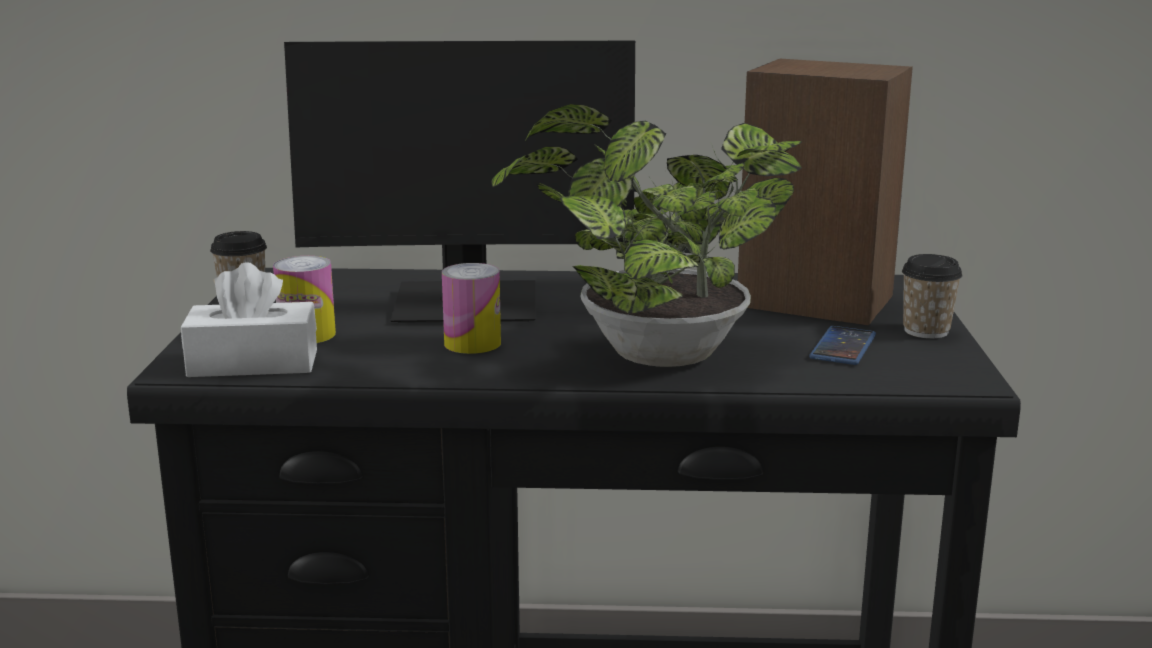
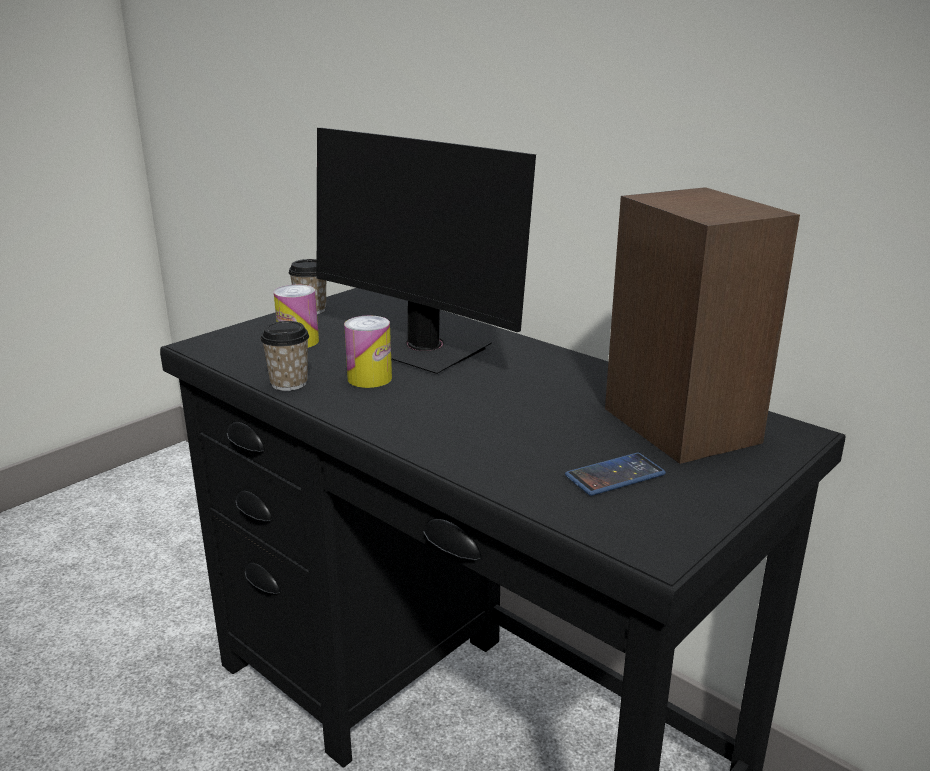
camera: 40 degrees right, 5 degrees up
(253, 363) = (236, 352): white tissue box -> none
(651, 357) = (454, 429): potted plant -> none
(926, 331) = (722, 488): cup -> cup (289, 383)

